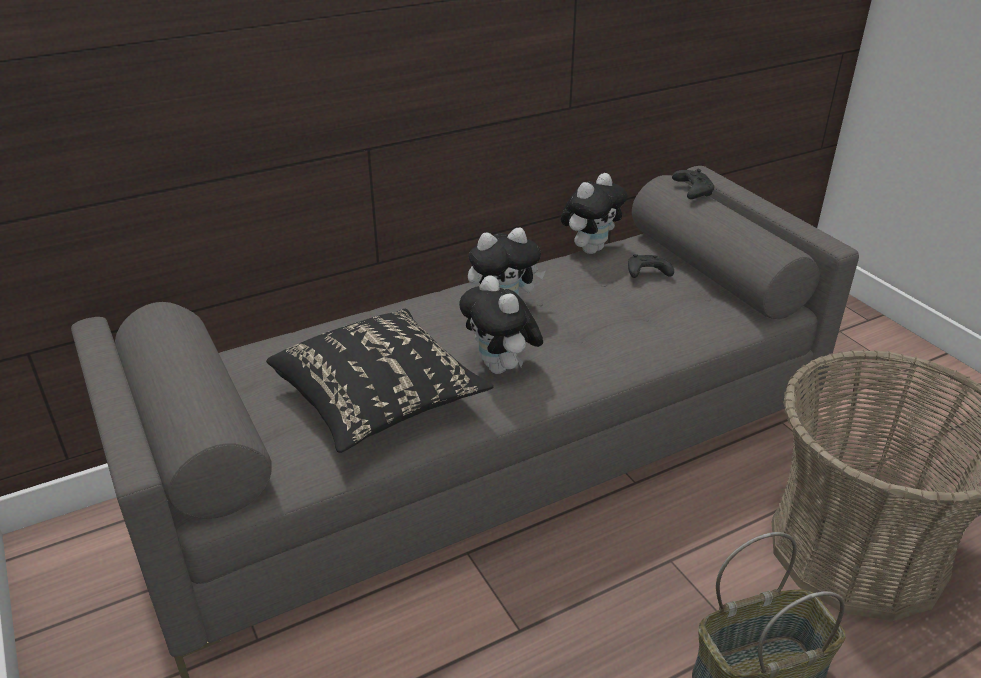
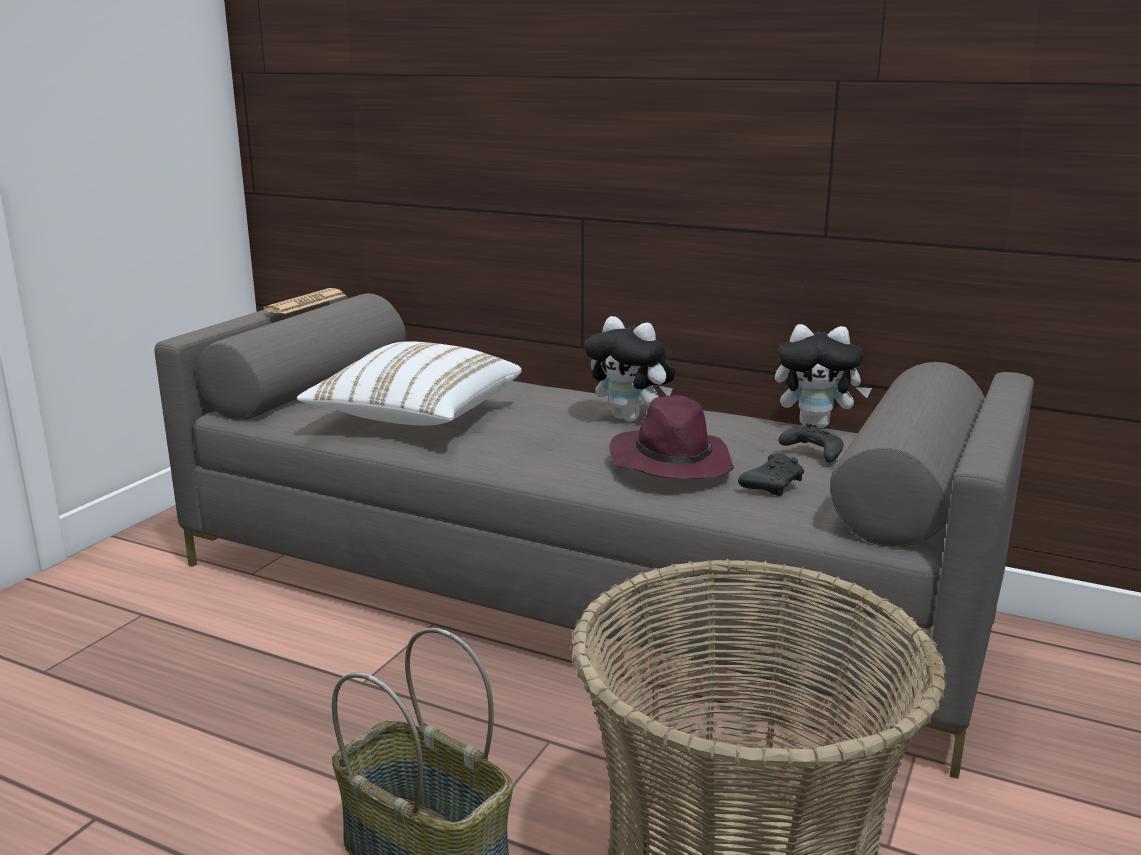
camera: 55 degrees right, 15 degrees down
(130, 351) = (306, 303): none -> newspaper
(379, 401) = (415, 417): black pillow -> white pillow
(501, 368) = (530, 442): plush toy -> none
(612, 329) = (670, 463): none -> purple hat
(692, 191) = (934, 377): black game controller -> black game controller (773, 485)

